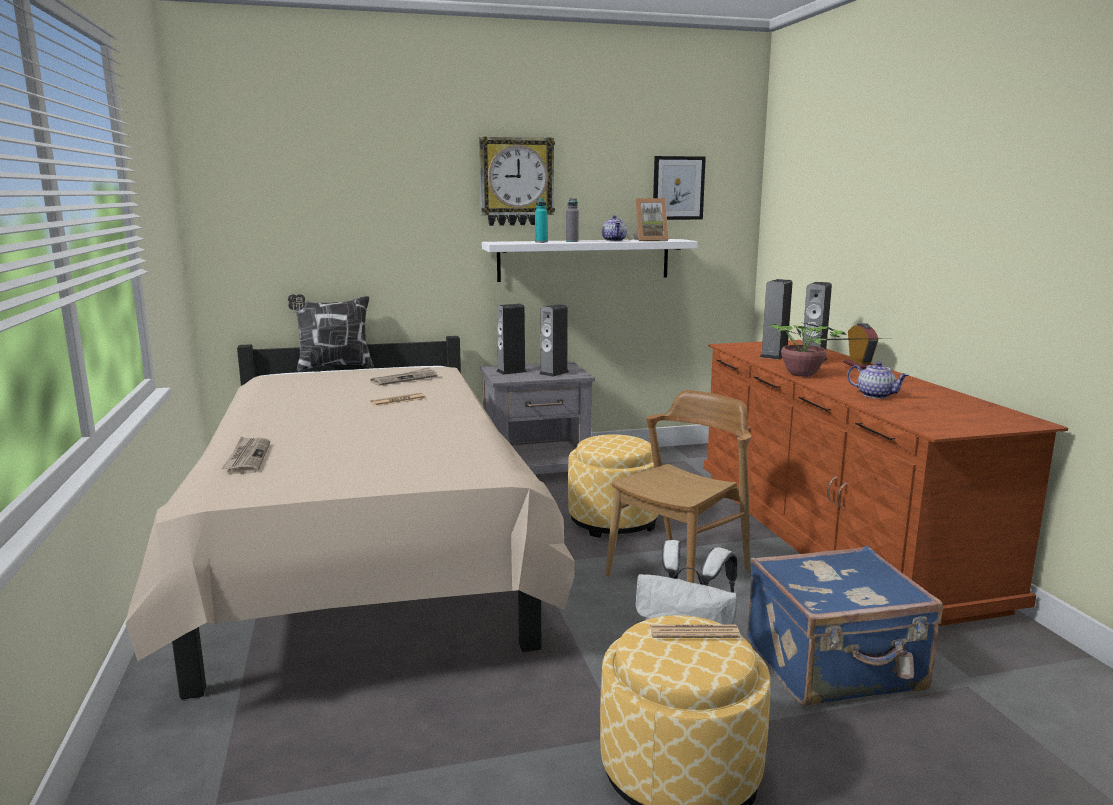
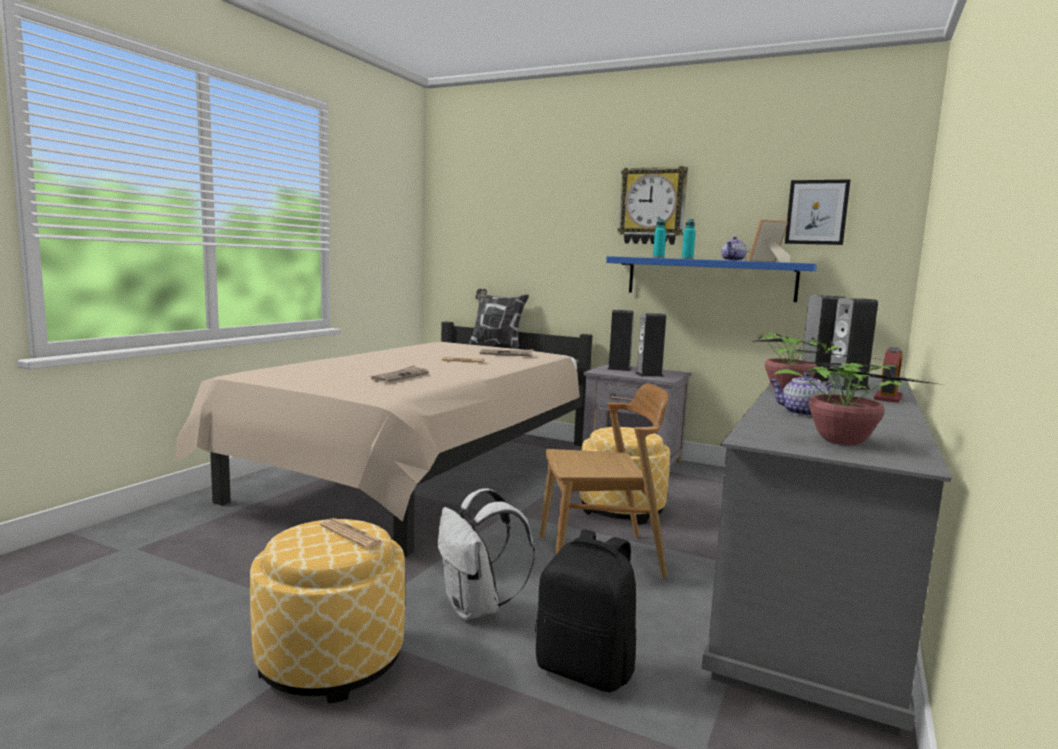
camera: 40 degrees right, 5 degrees down
(247, 458) = (303, 366): newspaper -> newspaper (400, 376)
(572, 241) = (687, 258): grey bottle -> turquoise bottle
(584, 260) = (710, 278): white shelf -> blue shelf
(649, 240) = (768, 261): picture frame -> picture frame turned 135 degrees clockwise
(833, 536) = (814, 588): brown dresser -> grey dresser
(835, 667) = (586, 669): blue suitcase -> black backpack
(876, 395) = (802, 413): teapot -> teapot turned 120 degrees clockwise
(962, 414) = (843, 440): none -> potted plant

